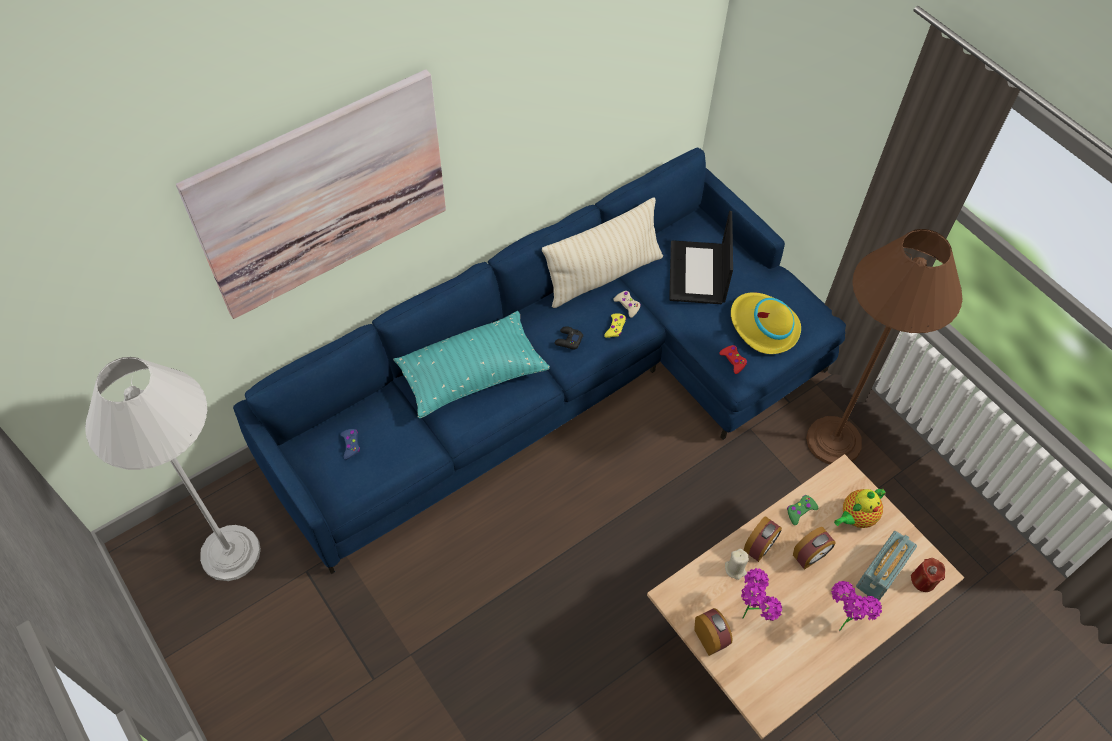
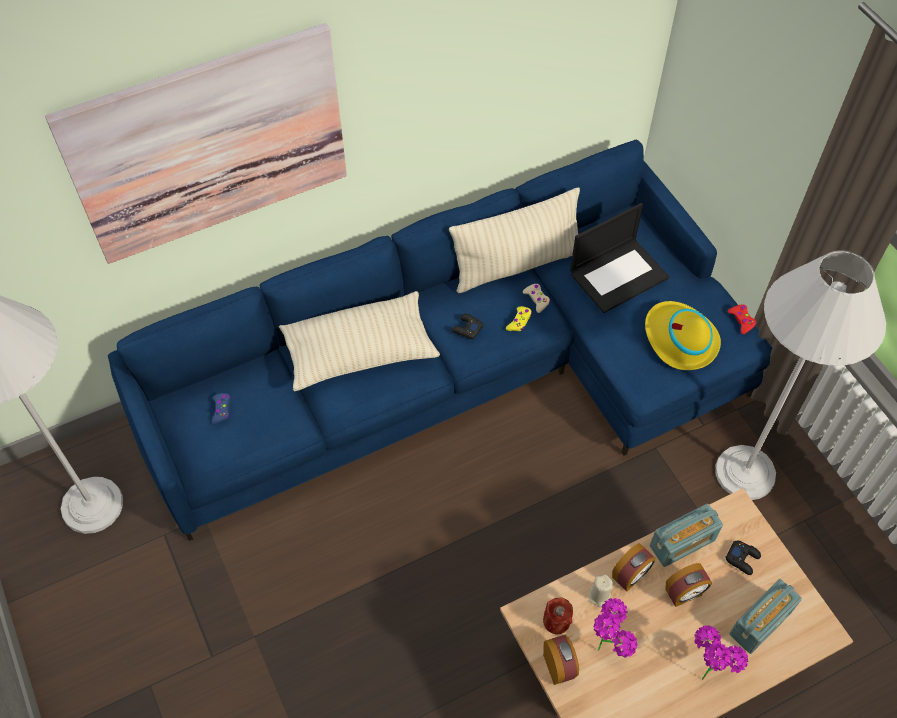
camera: 10 degrees right, 0 degrees up
(472, 374) = (359, 352): turquoise pillow -> beige pillow
(698, 273) = (618, 274): laptop -> laptop turned 135 degrees counterclockwise
(733, 360) = (640, 372): red game controller -> red game controller (741, 320)
(800, 511) = (682, 543): green game controller -> radio
(834, 441) = (745, 473): brown floor lamp -> white floor lamp
(855, 517) = (742, 558): teapot -> black game controller
(923, 580) = (806, 638): red candle -> red candle (556, 621)

